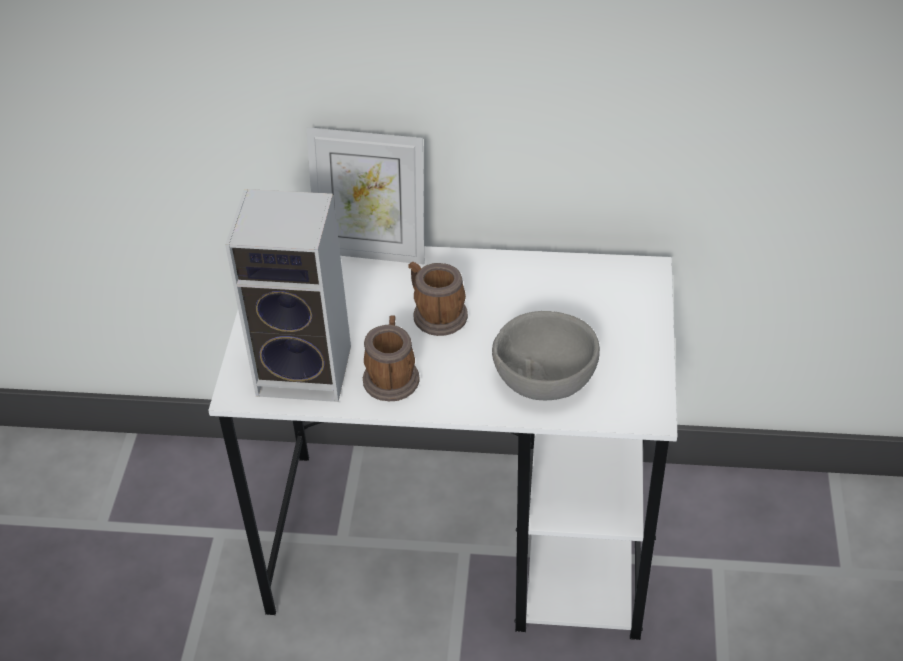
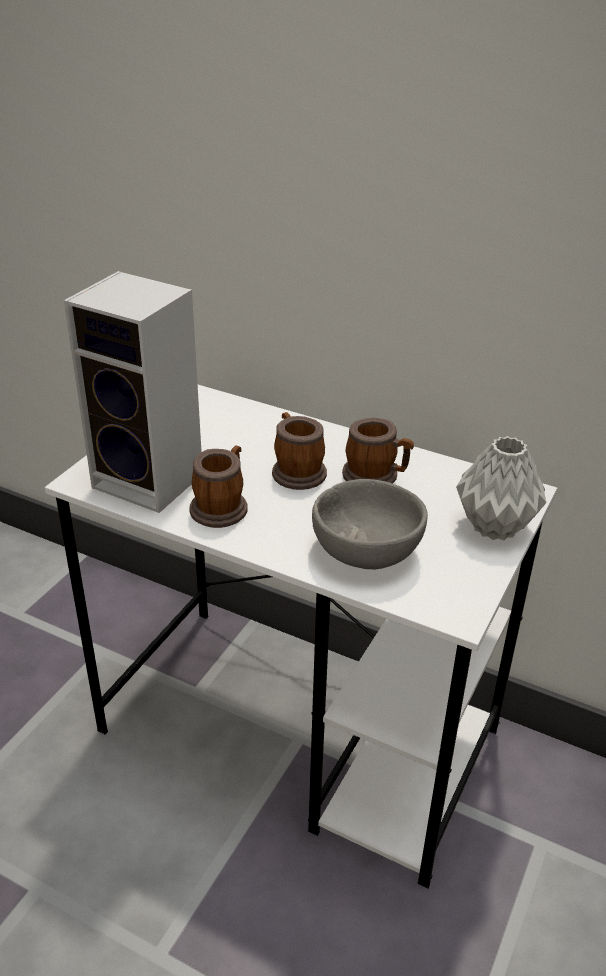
camera: 20 degrees right, 10 degrees down
(372, 250) = (272, 411): picture frame -> none
(511, 296) = (376, 476): none -> mug
(639, 316) = (496, 526): none -> grey vase

